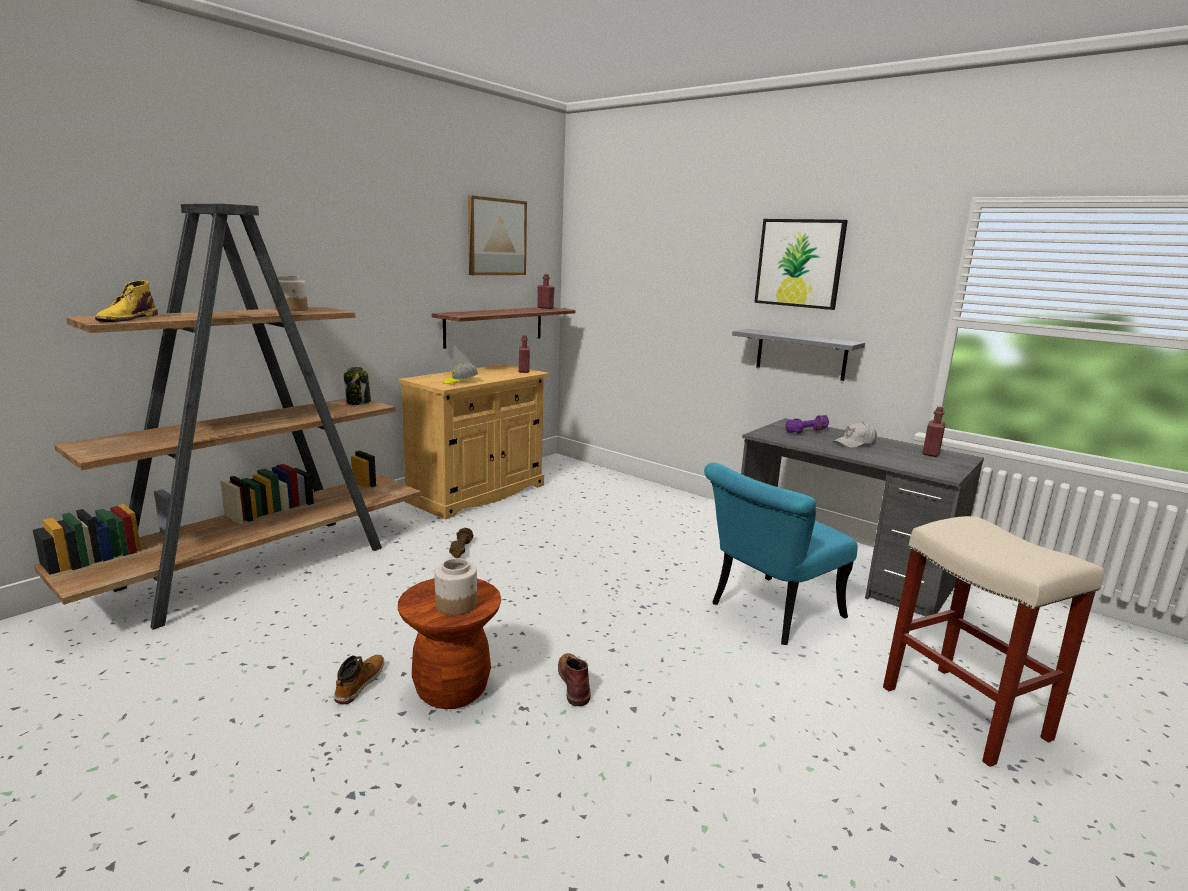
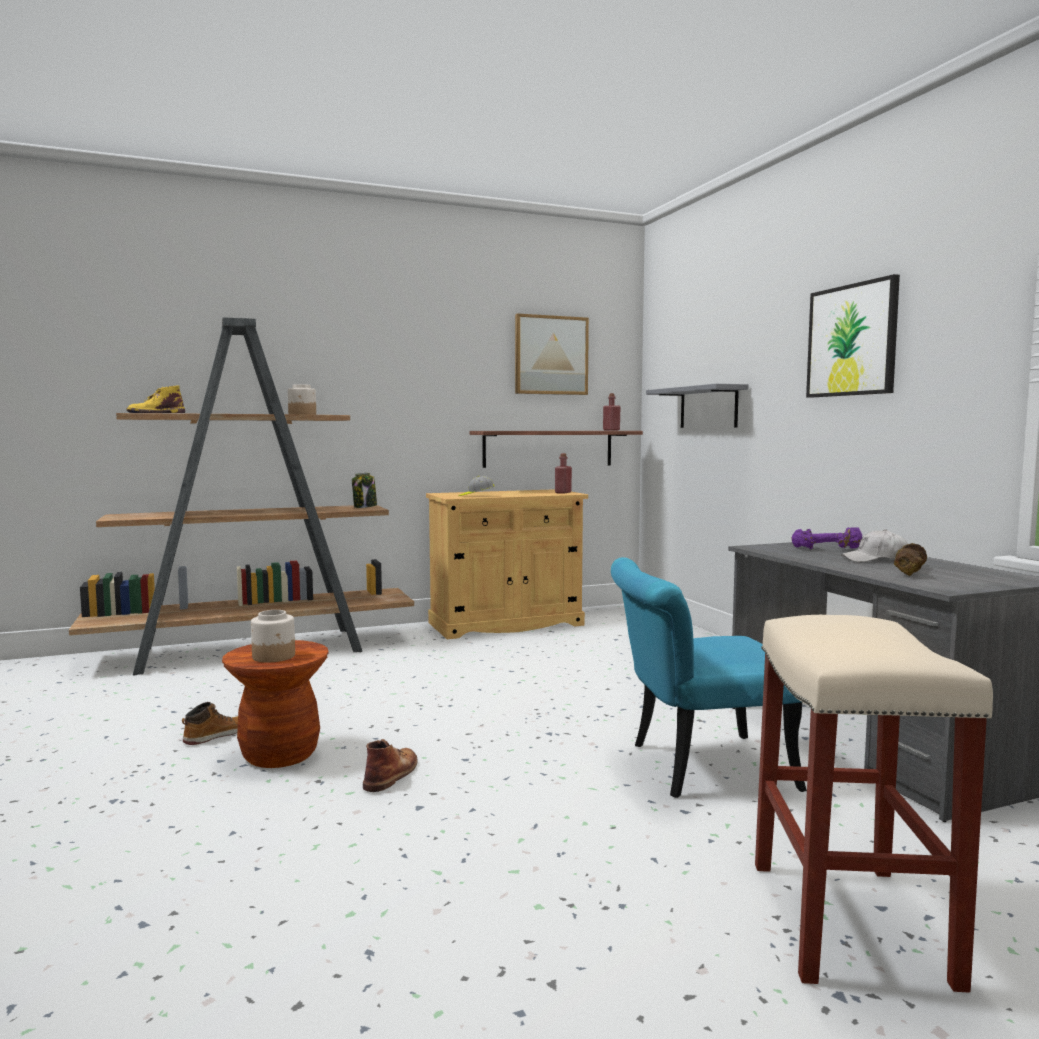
camera: 30 degrees right, 10 degrees down
(461, 549) = (429, 662): brown dumbbell -> brown dumbbell (909, 571)
(801, 354) = (860, 457): grey shelf -> grey shelf (708, 407)
(930, 453) = (980, 573): red bottle -> none

